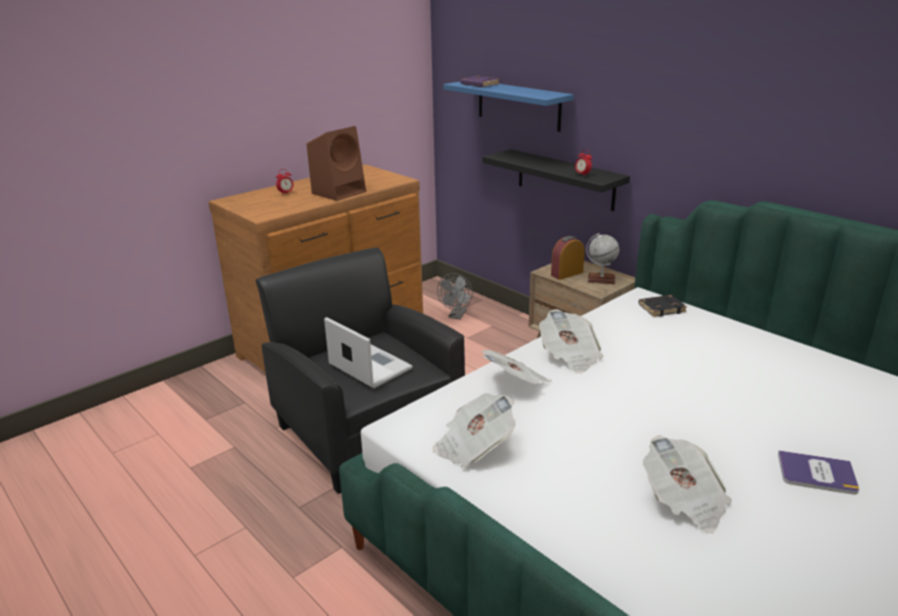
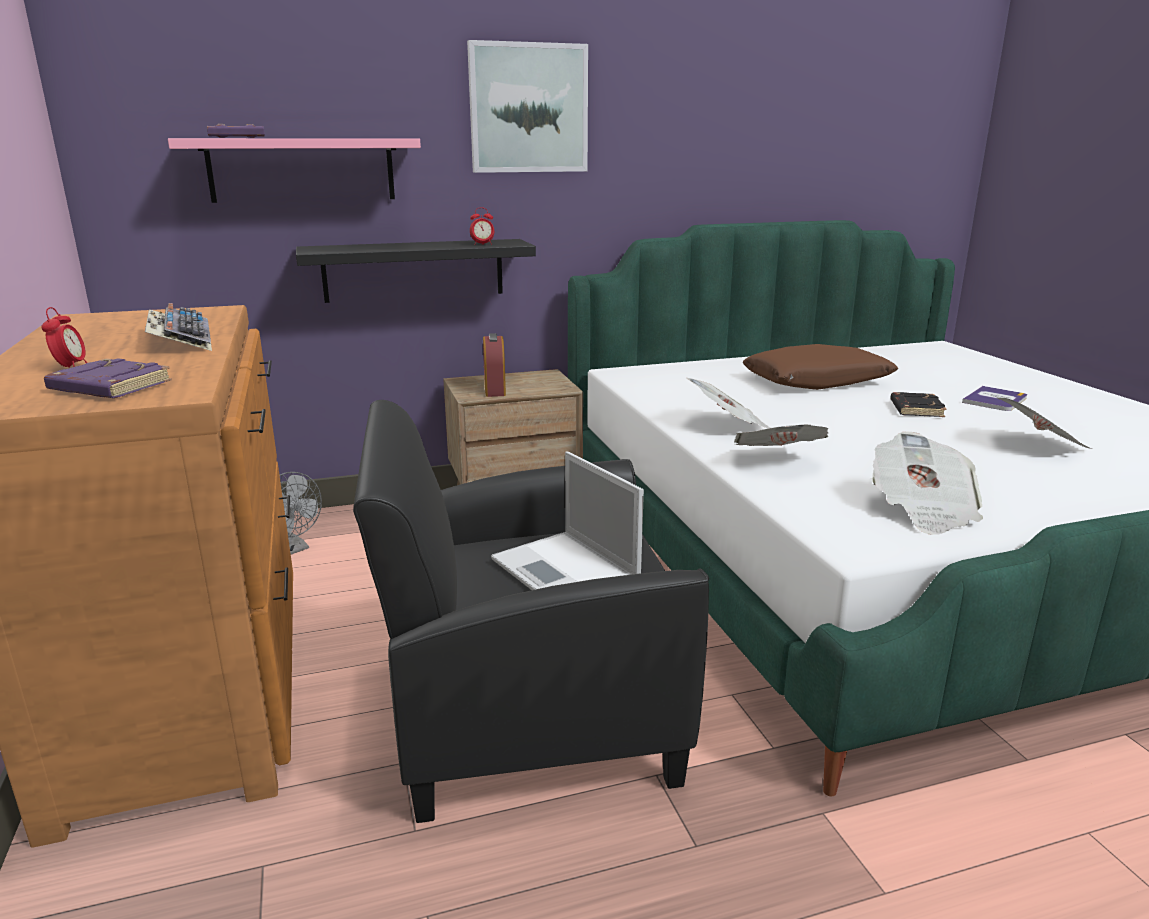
camera: 65 degrees left, 5 degrees down
(264, 206) = (108, 387): none -> purple book
(339, 192) = (180, 340): brown speaker -> keyboard
(369, 366) = (566, 571): laptop -> laptop turned 105 degrees counterclockwise
(518, 105) = (302, 170): blue shelf -> pink shelf
(601, 279) = (535, 381): globe -> none
(647, 82) = (528, 108): none -> picture
(661, 308) = (654, 372): black book -> black book (915, 409)
(739, 374) = (817, 381): none -> brown pillow

